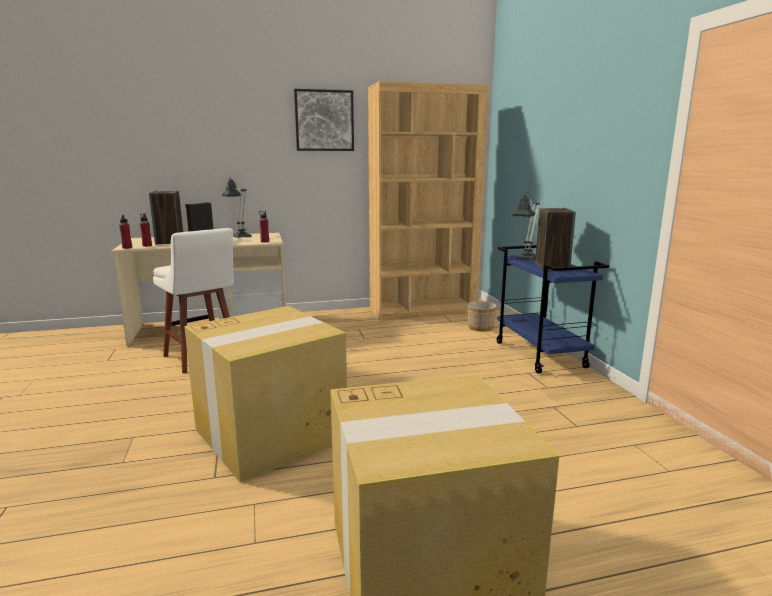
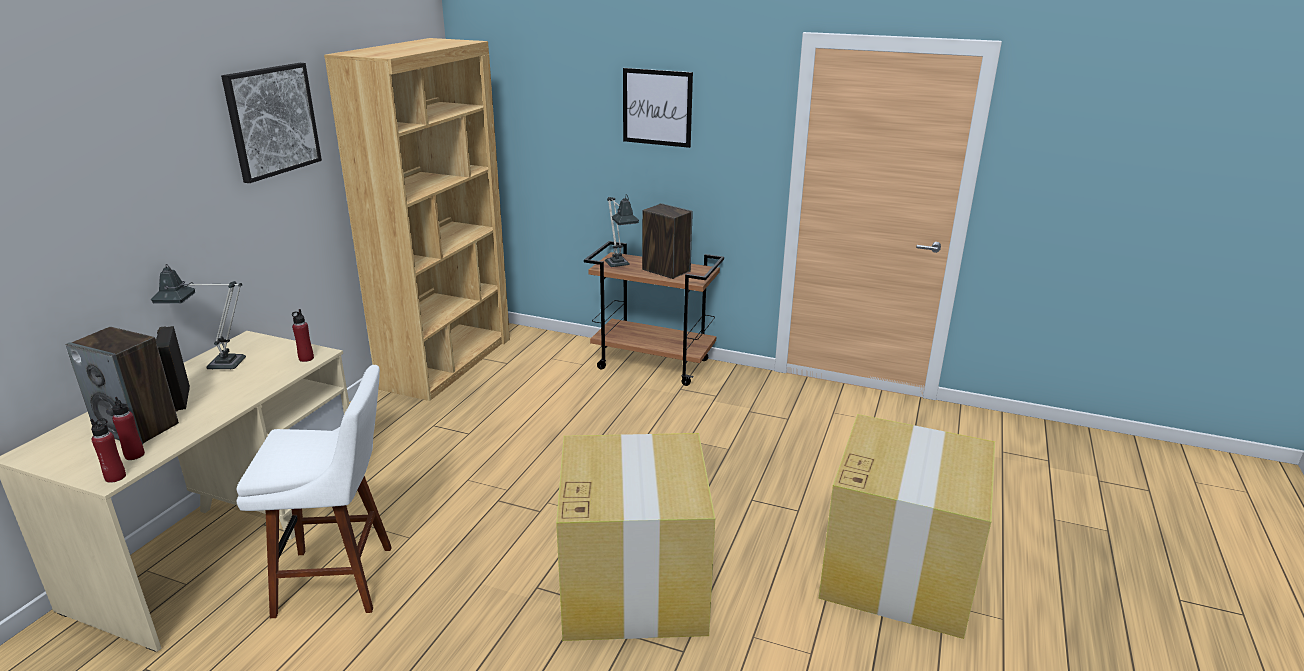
camera: 55 degrees left, 10 degrees up
(480, 327) = (549, 357): planter -> none
(541, 355) = (654, 364): blue cart -> brown cart
(581, 124) = (657, 107): none -> picture

